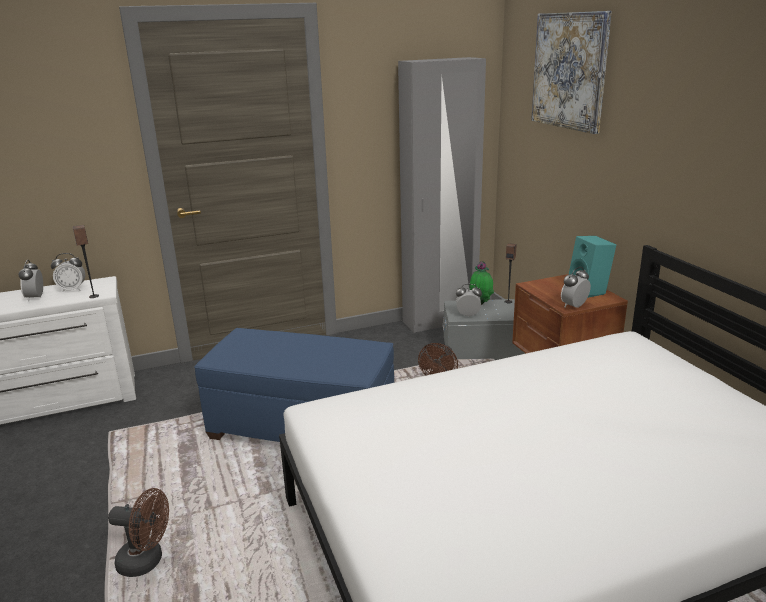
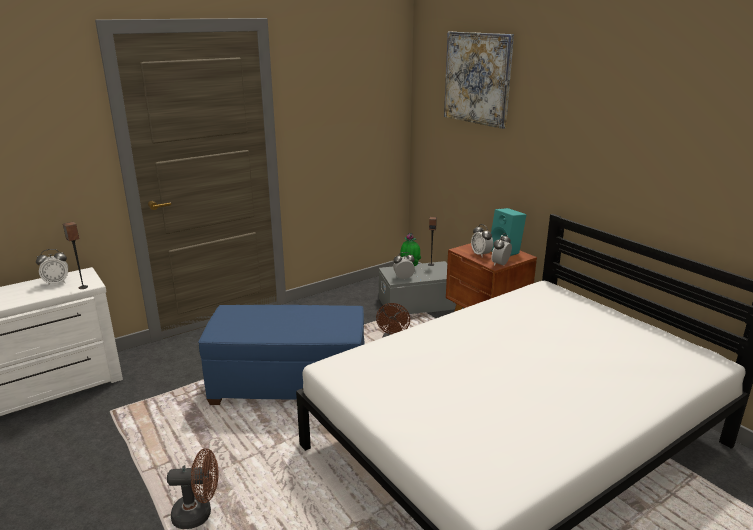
camera: 15 degrees left, 0 degrees up
(35, 298) = (23, 293): alarm clock -> alarm clock (481, 254)
(440, 321) = (371, 285): grey wardrobe -> none

